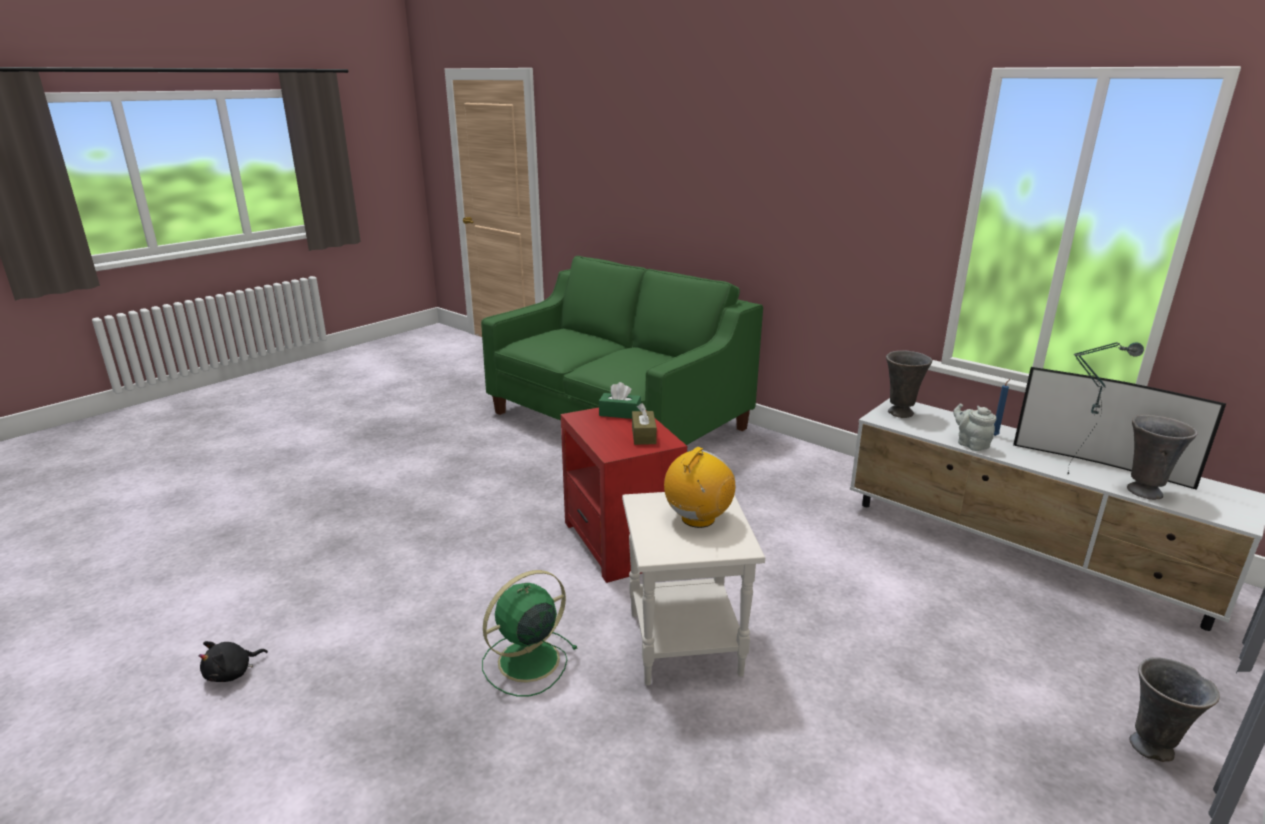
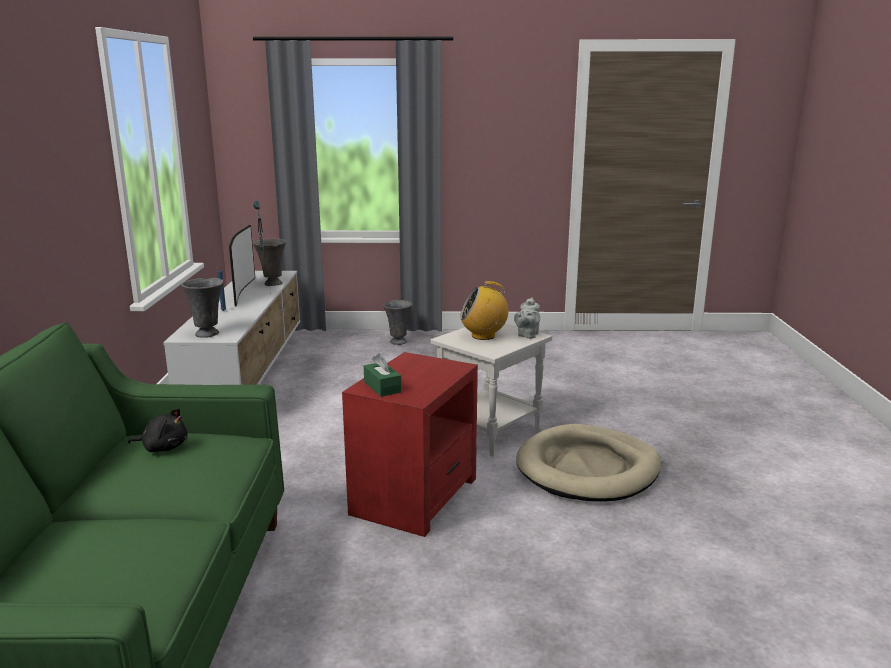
camera: 130 degrees left, 5 degrees down
(232, 673) = (813, 568): black plush toy -> black plush toy (163, 447)
(526, 662) = (588, 469): green fan -> beige dog bed
(643, 435) = (411, 367): brown tissue box -> none
(970, 444) = (248, 313): grey teapot -> grey teapot (527, 335)

